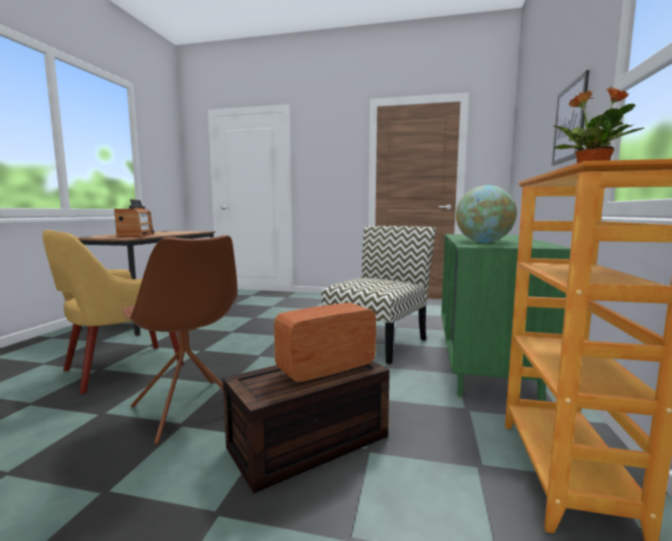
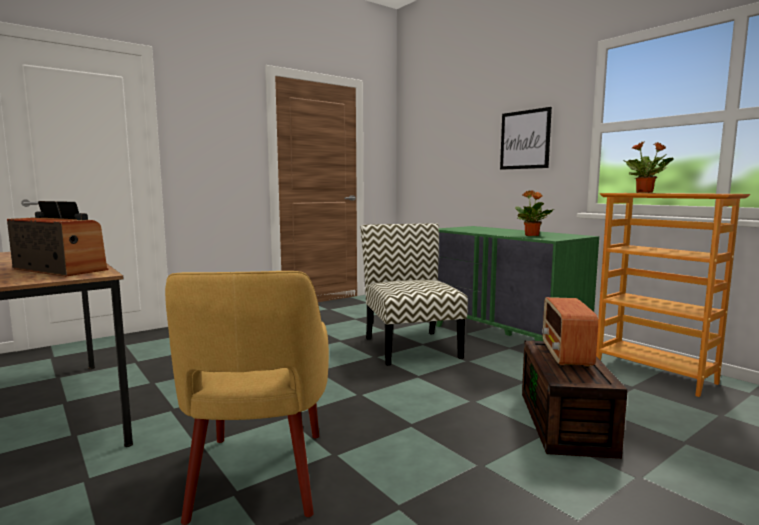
camera: 50 degrees left, 0 degrees up
(188, 410) = (453, 456): brown chair -> none
(483, 242) = (532, 235): globe -> potted plant

